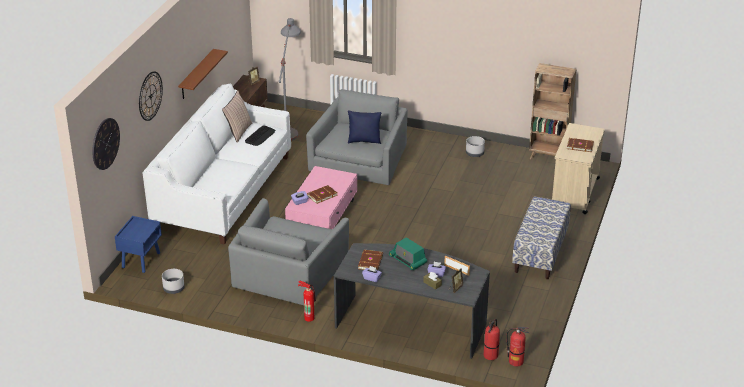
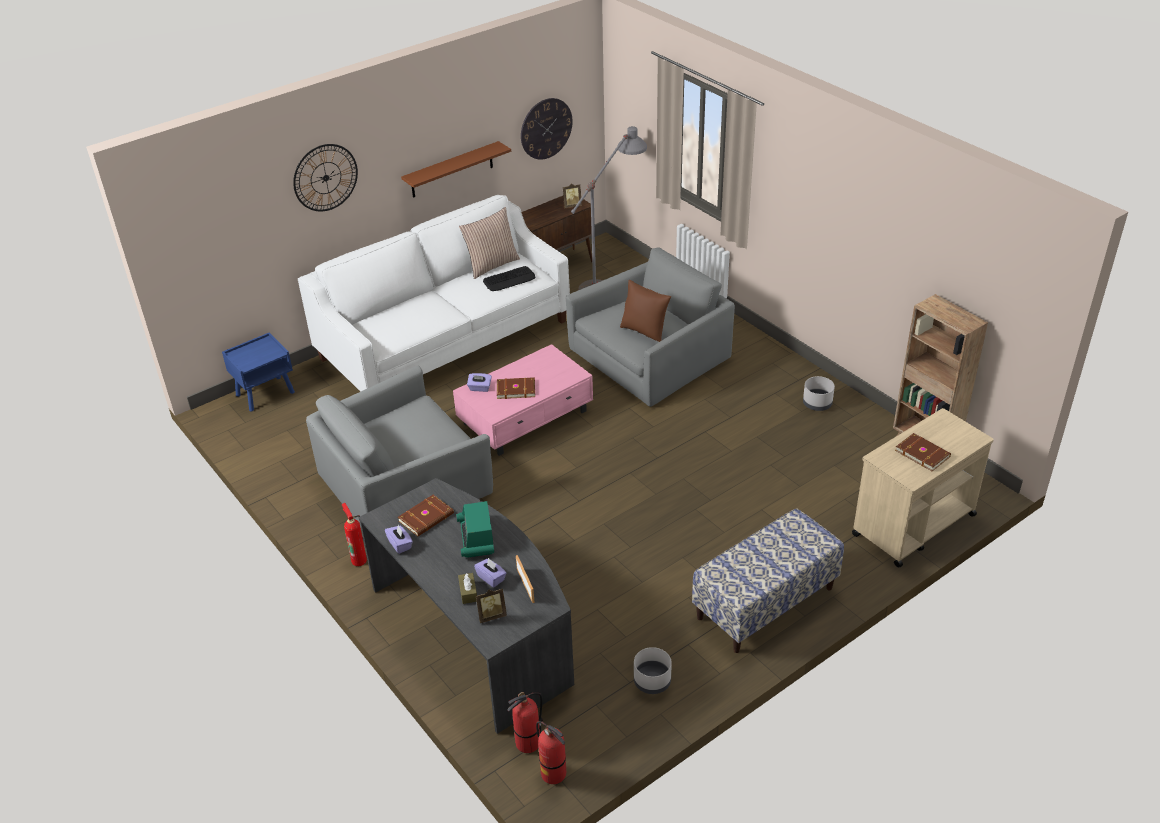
camera: 35 degrees right, 5 degrees up
(105, 143) = (202, 223): wall clock -> wall clock (546, 128)
(173, 288) = (257, 446): grey planter -> grey planter (651, 681)
(364, 141) = (644, 331): blue pillow -> brown pillow

